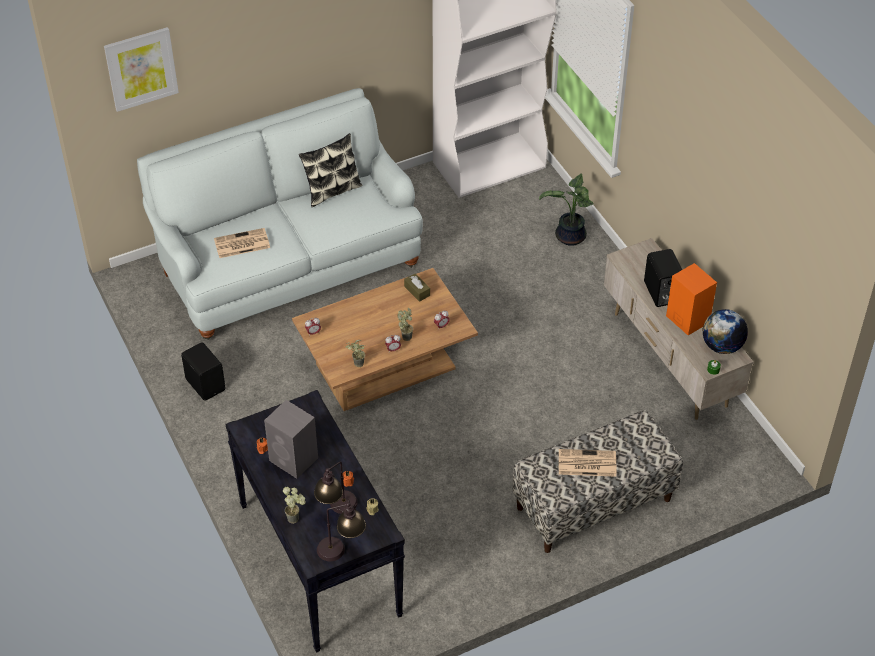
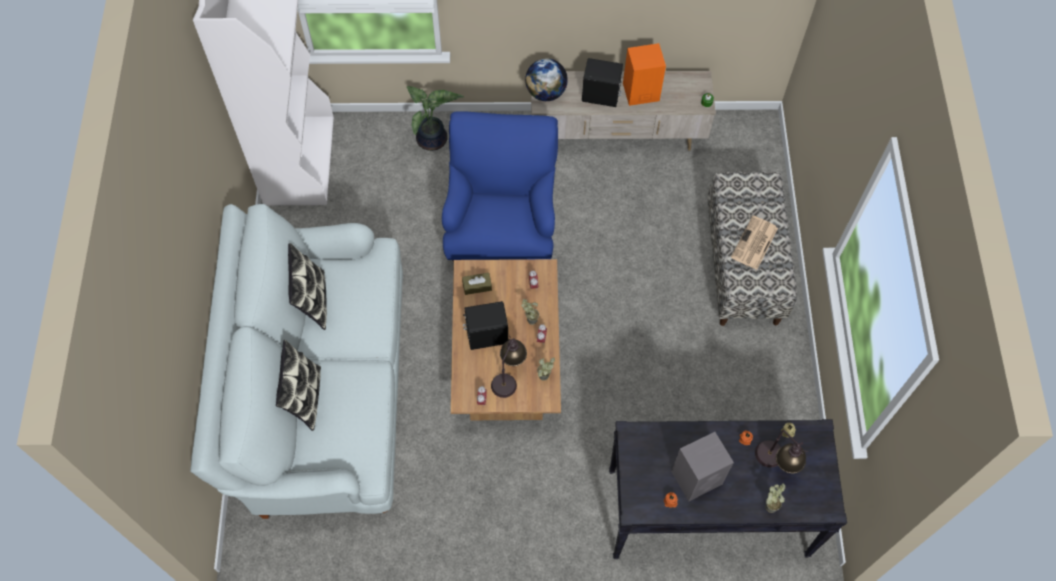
camera: 65 degrees left, 15 degrees up
(141, 68) = (151, 398): picture -> none
(206, 384) = (441, 534): black speaker -> black speaker (486, 334)
(241, 244) = (339, 417): newspaper -> none
(247, 219) = (304, 398): none -> pillow
(342, 549) = (824, 478): table lamp -> table lamp (508, 377)
(511, 316) = (502, 230): none -> blue armchair
(722, 346) = (683, 83): globe -> globe (545, 92)

